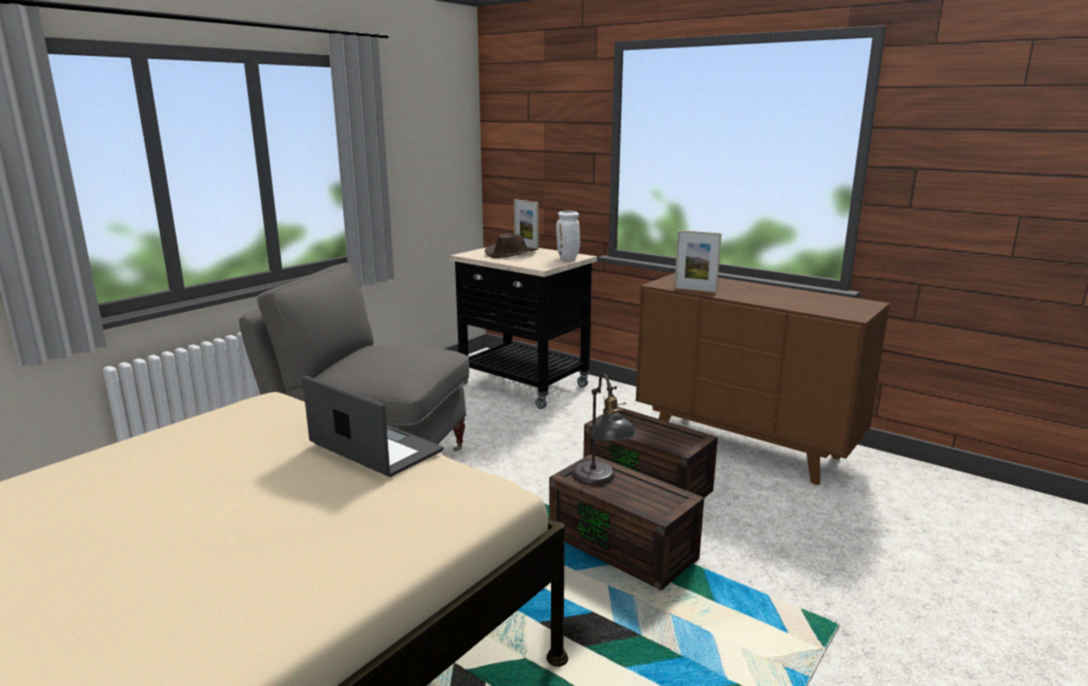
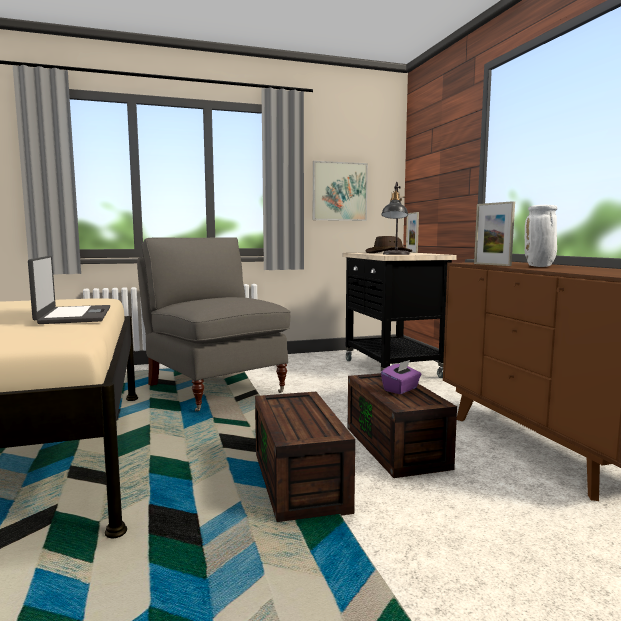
camera: 35 degrees right, 10 degrees down
(418, 168) = (339, 191): none -> picture
(568, 258) = (426, 254): white vase -> white vase (539, 266)
(601, 483) = (285, 408): grey table lamp -> grey table lamp (395, 254)
(653, 429) = (401, 389): none -> purple tissue box

